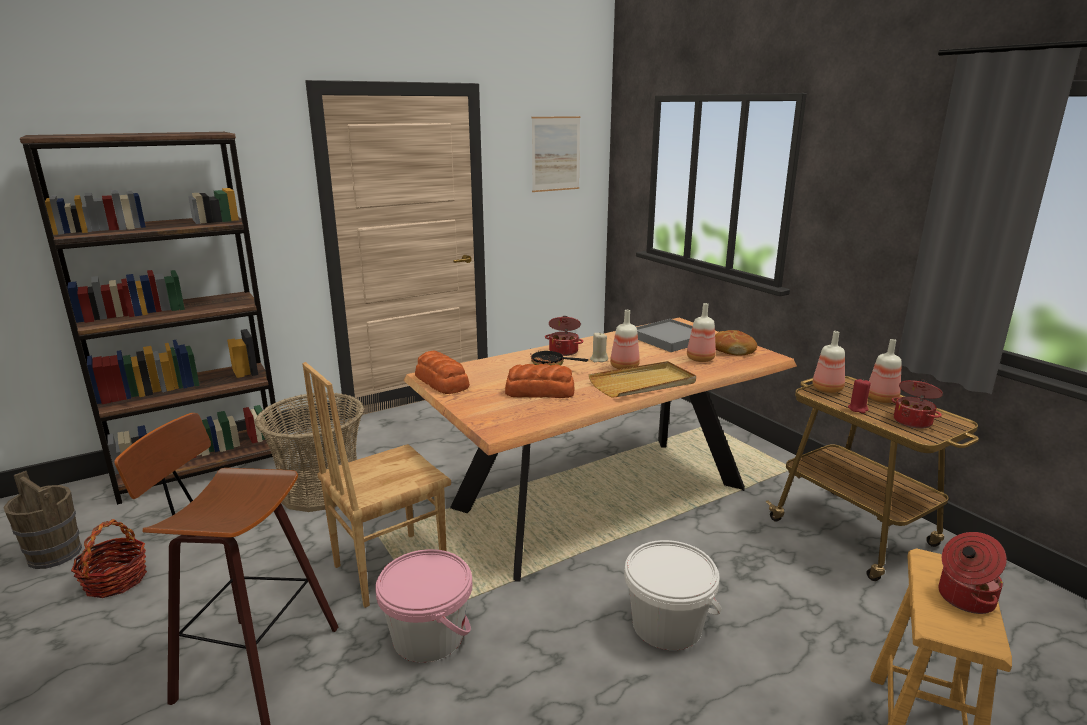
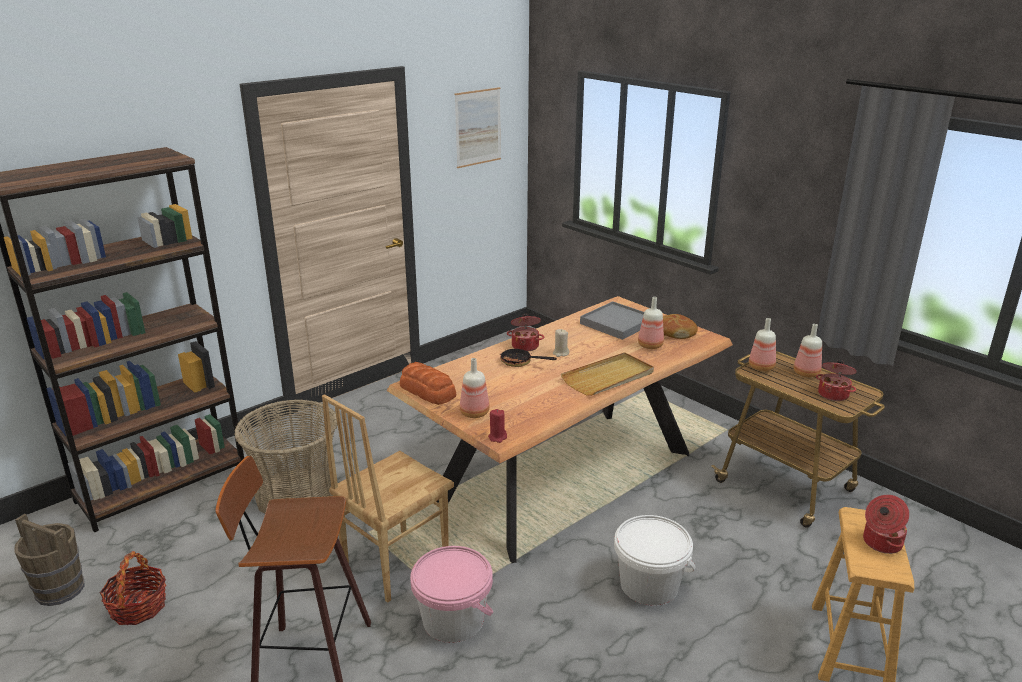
camera: 10 degrees left, 5 degrees up
(539, 391) = (520, 394): bread -> none
(623, 367) = (585, 360): bottle -> bottle (473, 413)
(858, 409) = (789, 385): red candle -> red candle (497, 437)

